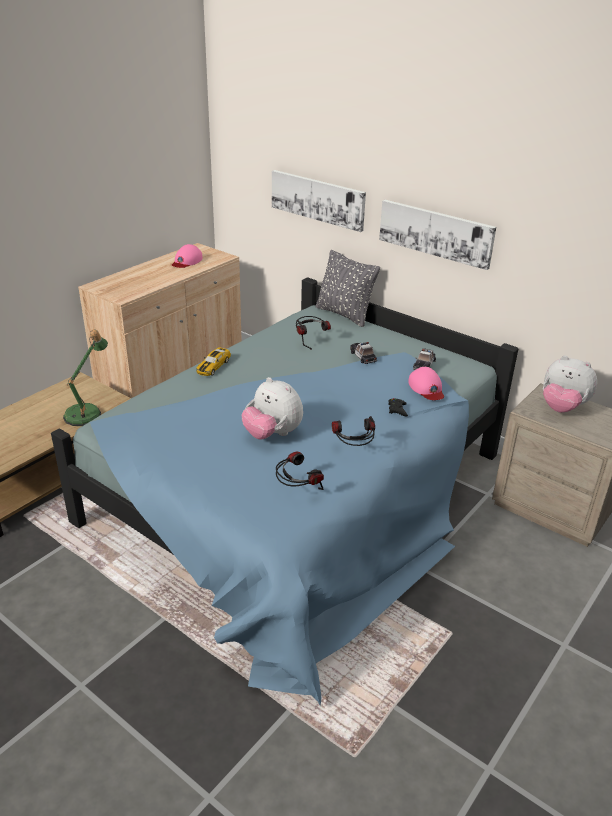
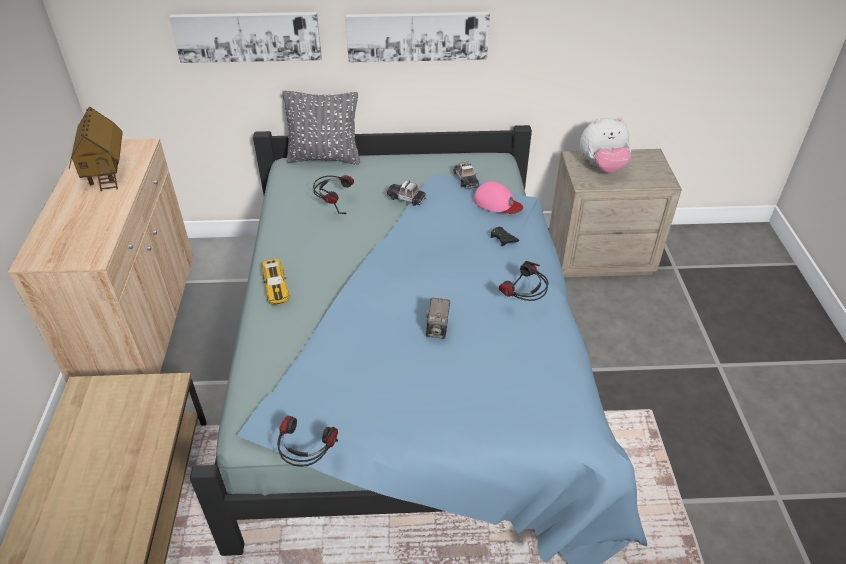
camera: 40 degrees left, 10 degrees up
(87, 412) = (147, 422): table lamp -> none
(186, 261) = (104, 171): pink cap -> toy house
(272, 434) = (437, 329): plush toy -> camera
(297, 490) = (532, 373): headphones -> headphones (307, 458)

